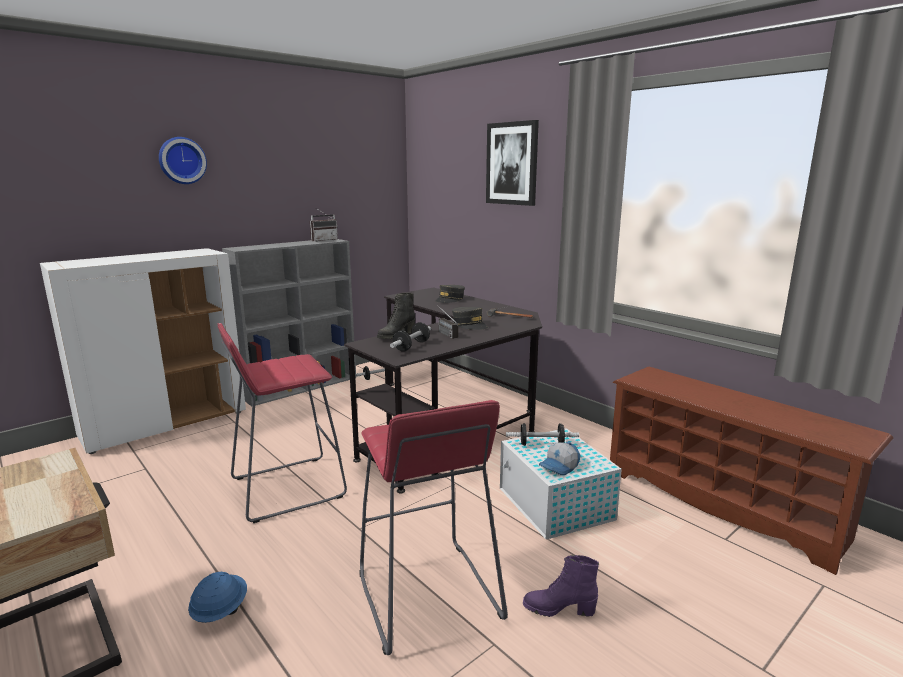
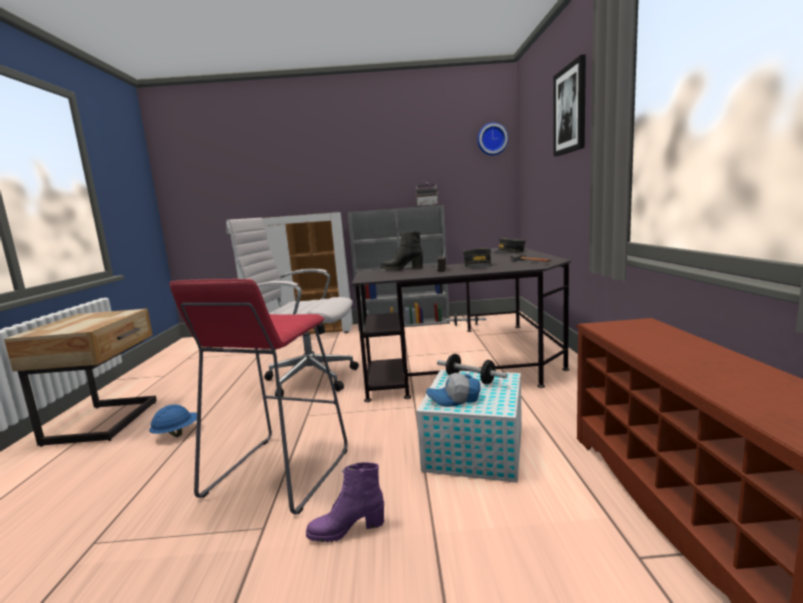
camera: 40 degrees right, 5 degrees down
(181, 160) = (325, 150): wall clock -> wall clock (492, 139)
(286, 487) = (306, 379): red stool -> white office chair
(411, 346) = (394, 274): dumbbell -> none
(558, 609) = (346, 529): purple boot -> purple boot turned 60 degrees counterclockwise

